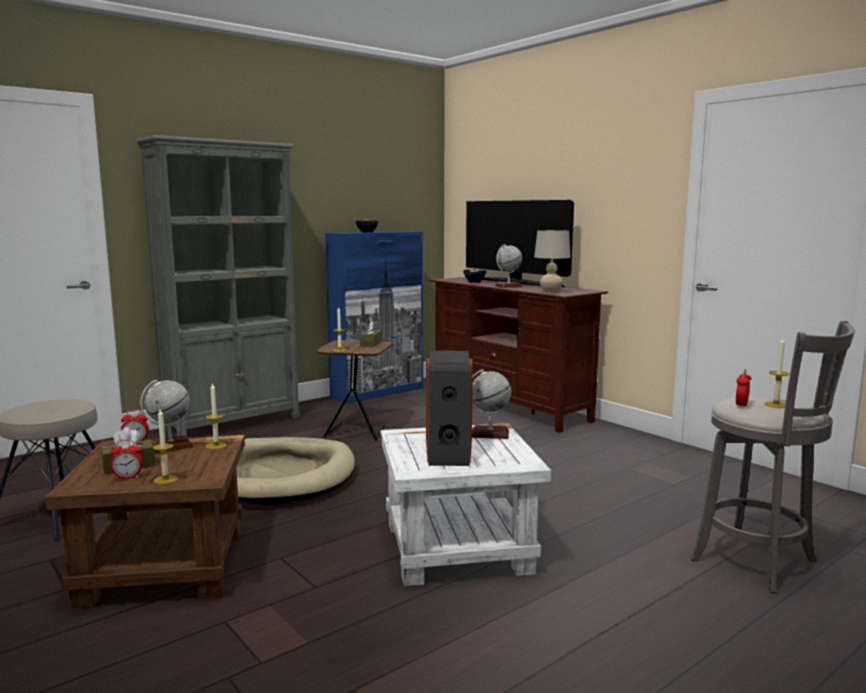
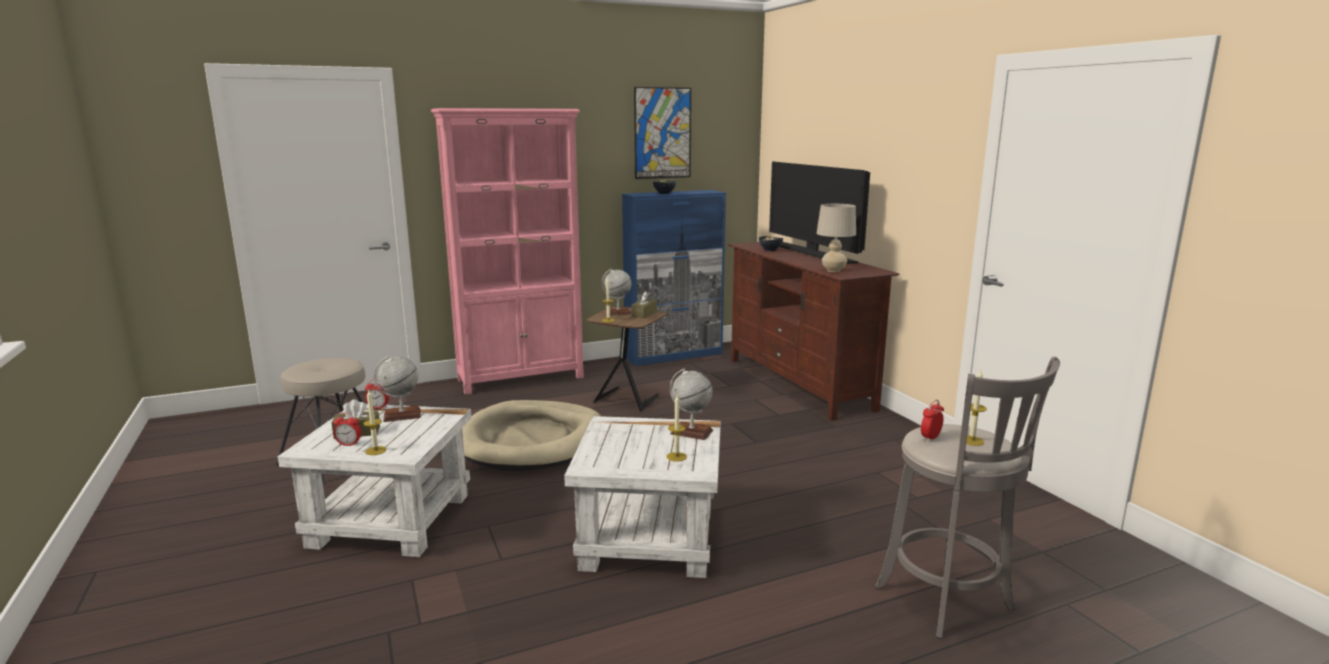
camera: 15 degrees right, 5 degrees up
(166, 565) = (393, 519): brown side table -> white side table
(216, 446) = (439, 419): candle -> candle (676, 457)
(234, 422) = (521, 378): grey bookcase -> pink bookcase
(360, 175) = (662, 133): none -> picture
(449, 451) = (636, 448): speaker -> none
(508, 286) = (797, 259): globe -> globe (618, 312)

